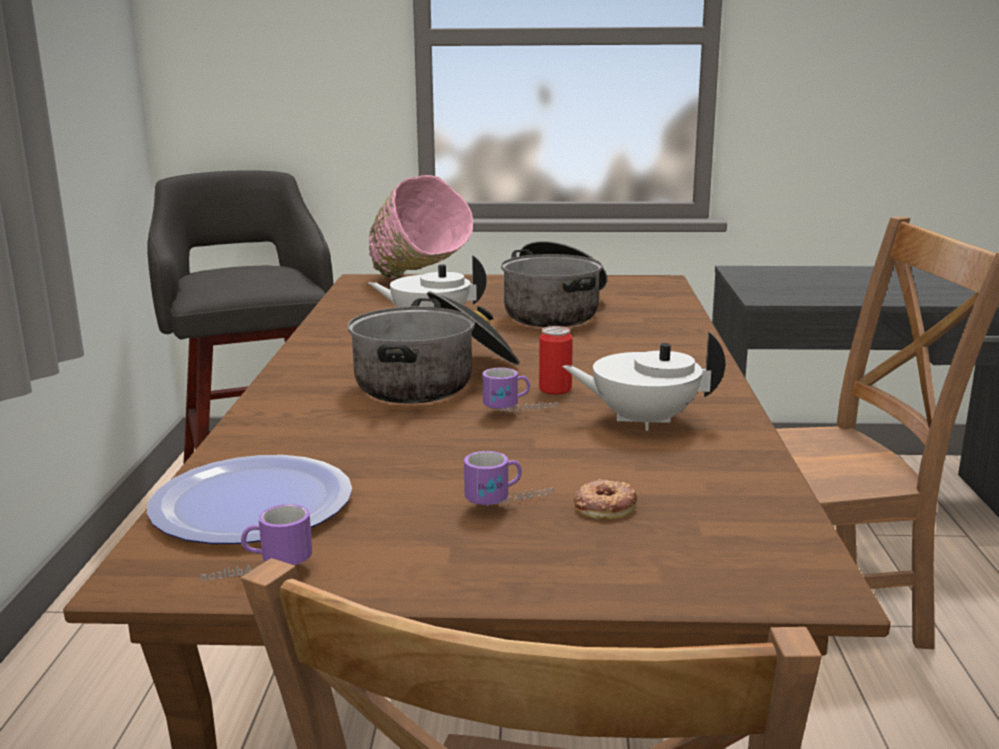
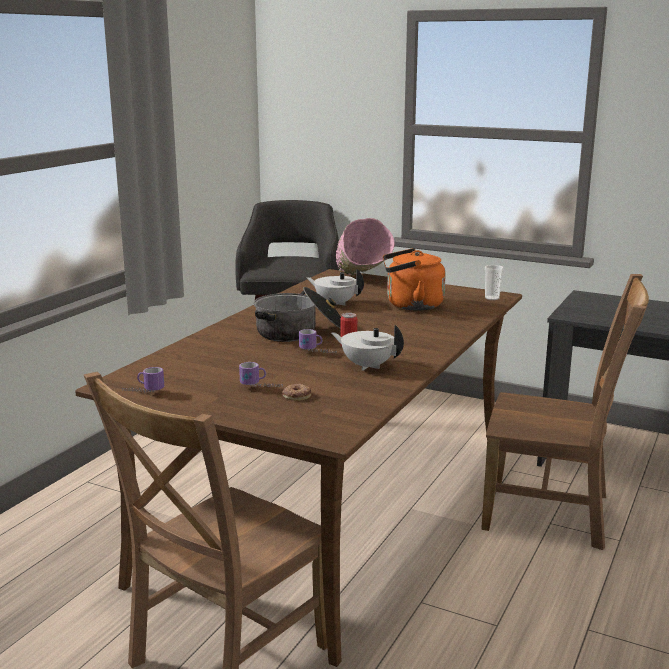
camera: 25 degrees right, 0 degrees up
(252, 503) = (166, 369): plate -> none
(555, 310) = (410, 305): cooking pot -> orange kettle
(655, 285) = (492, 298): none -> cup

